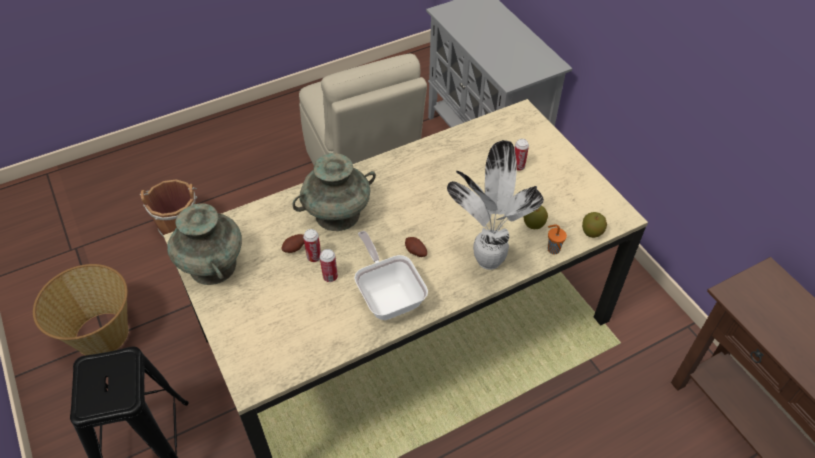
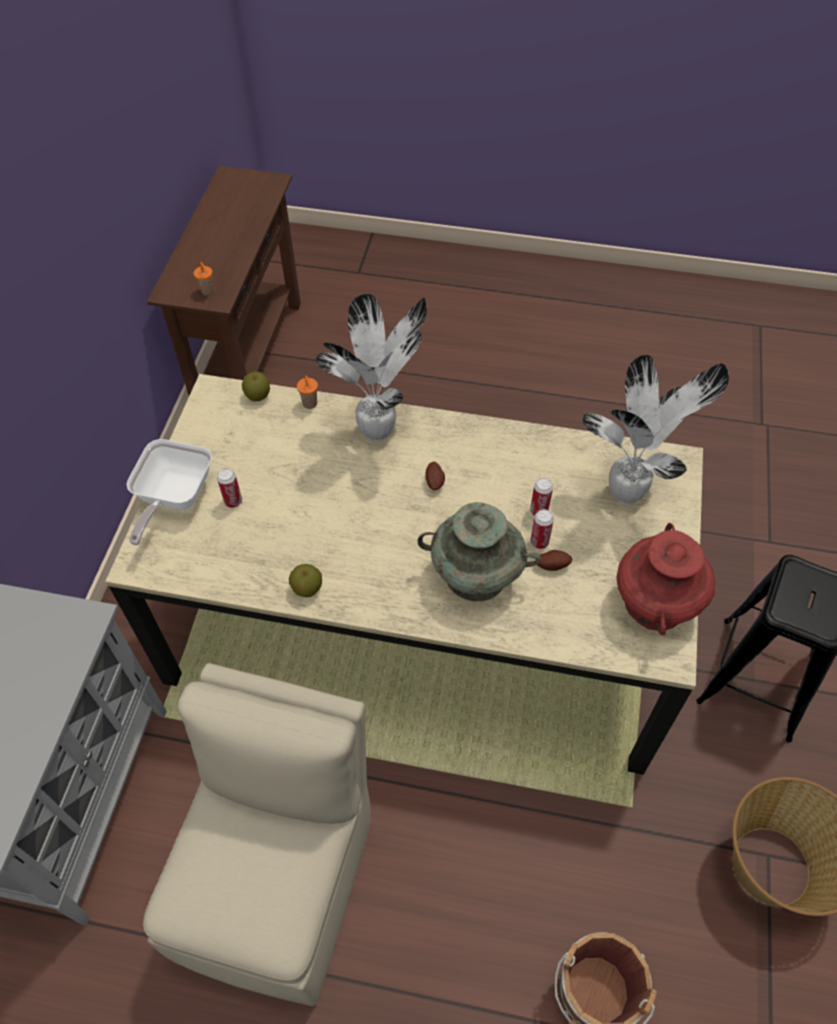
camera: 140 degrees left, 5 degrees up
(213, 266) = (655, 602): turquoise vase -> red vase
(275, 330) = (629, 493): none -> potted plant
(388, 295) = (498, 459): frying pan -> frying pan (173, 499)
(533, 224) = (297, 435): apple -> apple (307, 588)
(748, 295) = (208, 291): none -> orange cup

